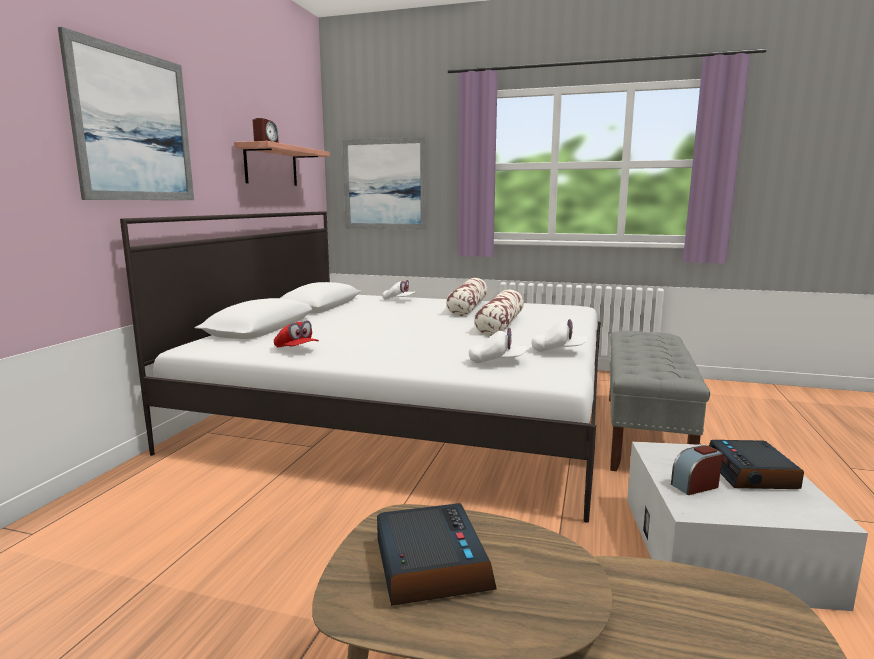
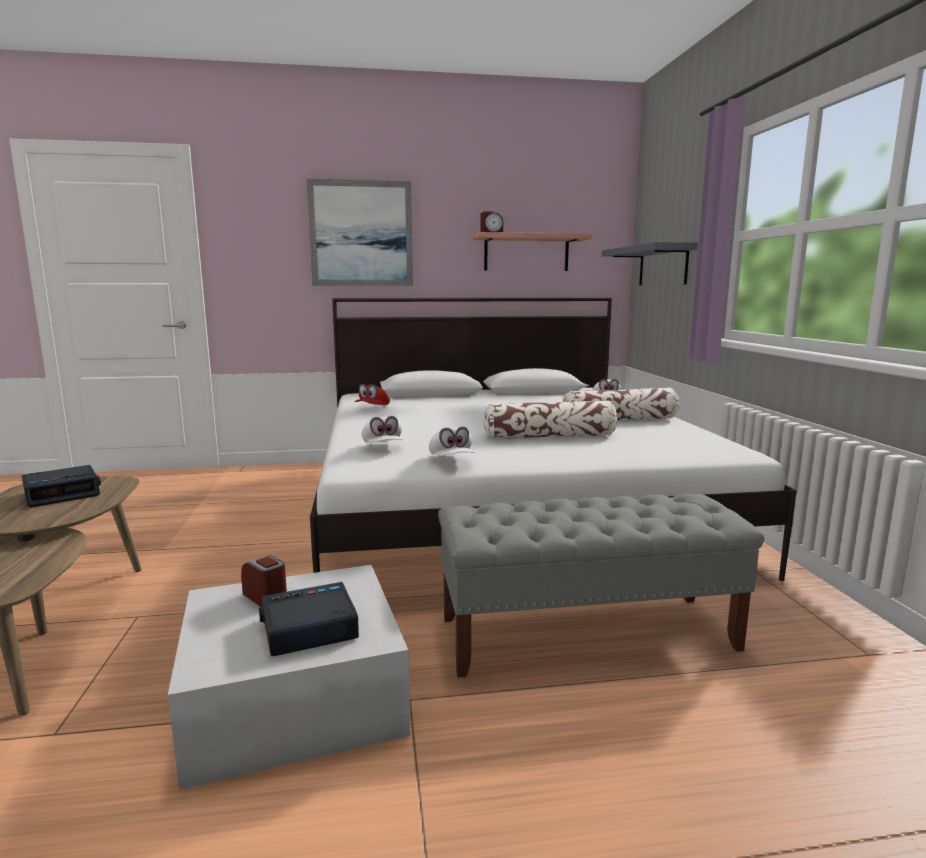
camera: 65 degrees right, 0 degrees up
(384, 184) = (663, 266): picture -> grey shelf

